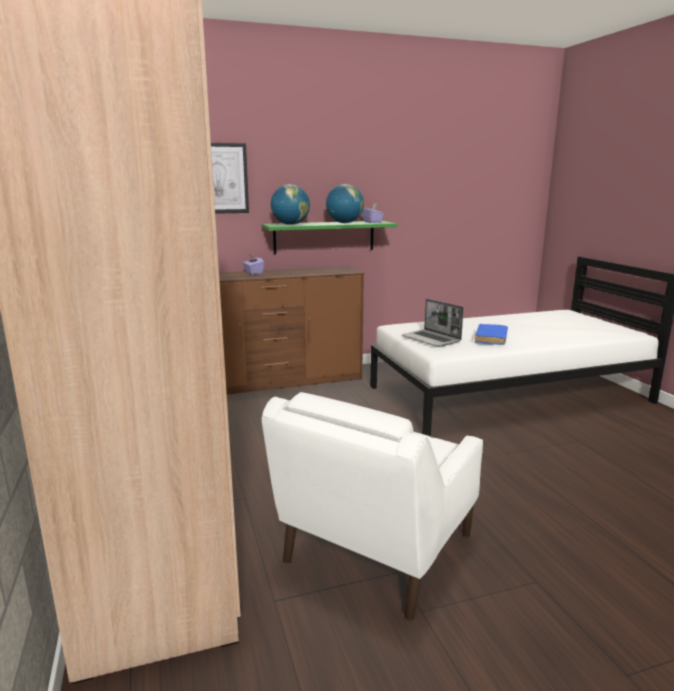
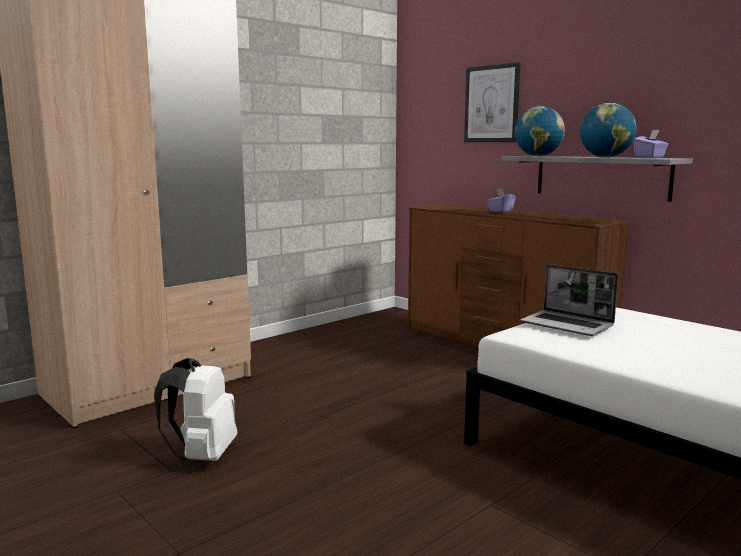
camera: 65 degrees right, 5 degrees down
(324, 237) = (601, 177): green shelf -> grey shelf
(377, 551) = (202, 455): white armchair -> white backpack
(432, 339) = (568, 325): laptop -> laptop turned 75 degrees counterclockwise
(491, 339) = (642, 351): blue book -> none

